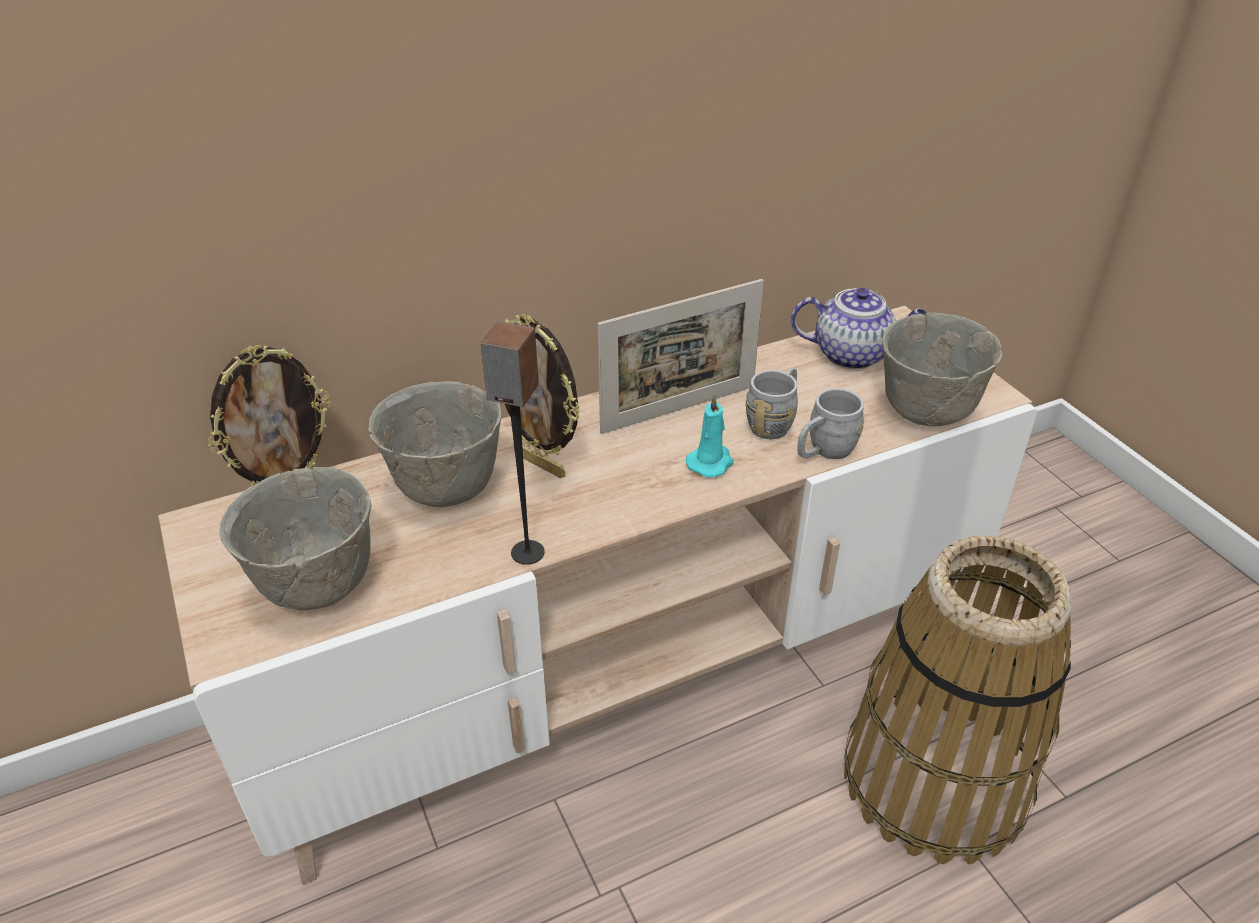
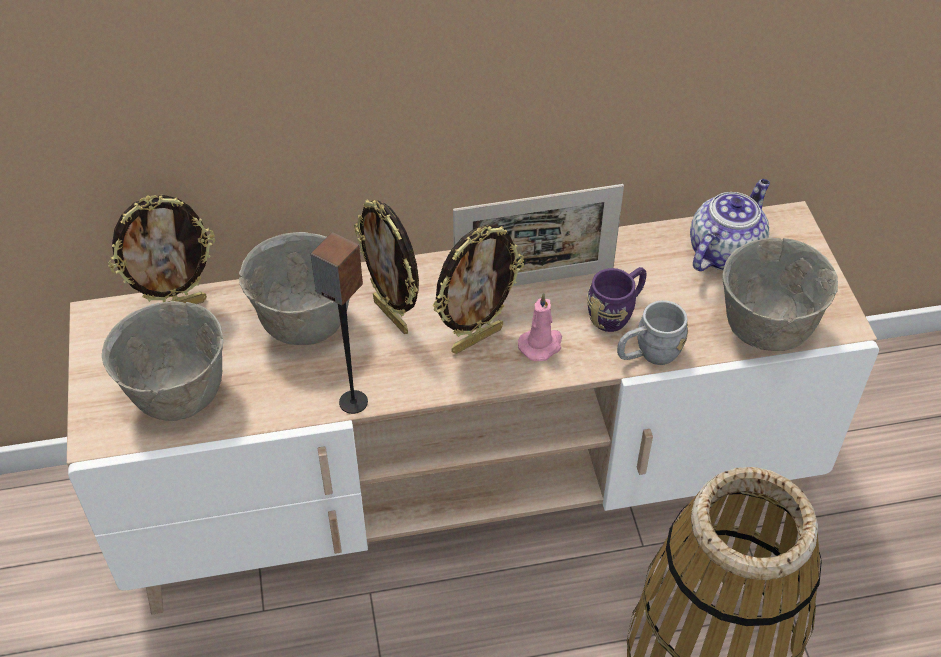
camera: 15 degrees right, 10 degrees up
(640, 469) = (476, 338): none -> picture frame
(711, 462) = (541, 344): turquoise candle -> pink candle
(774, 421) = (616, 313): grey mug -> purple mug
(853, 355) = (724, 251): teapot -> teapot turned 75 degrees counterclockwise

